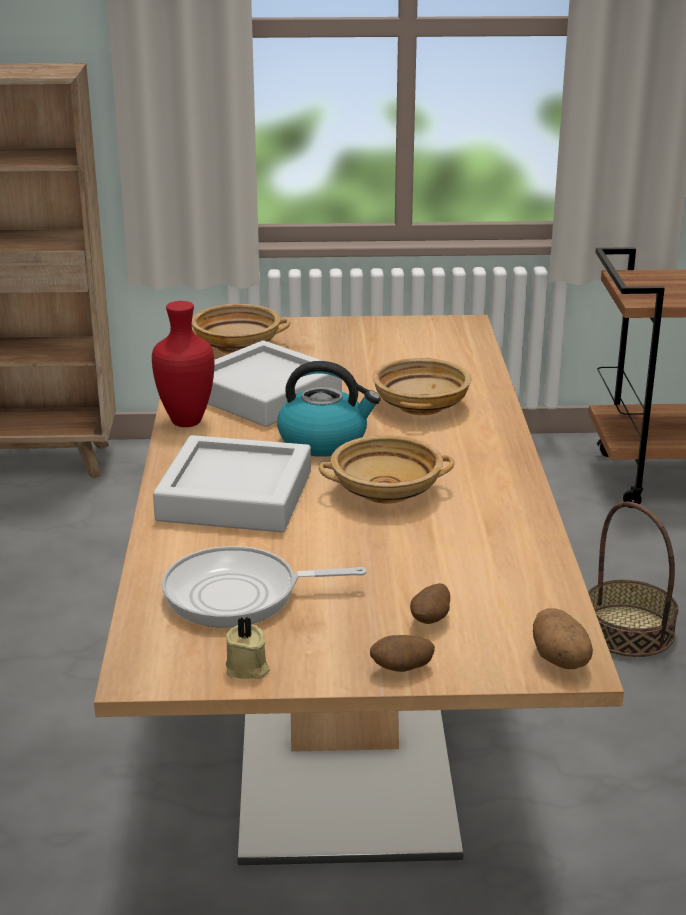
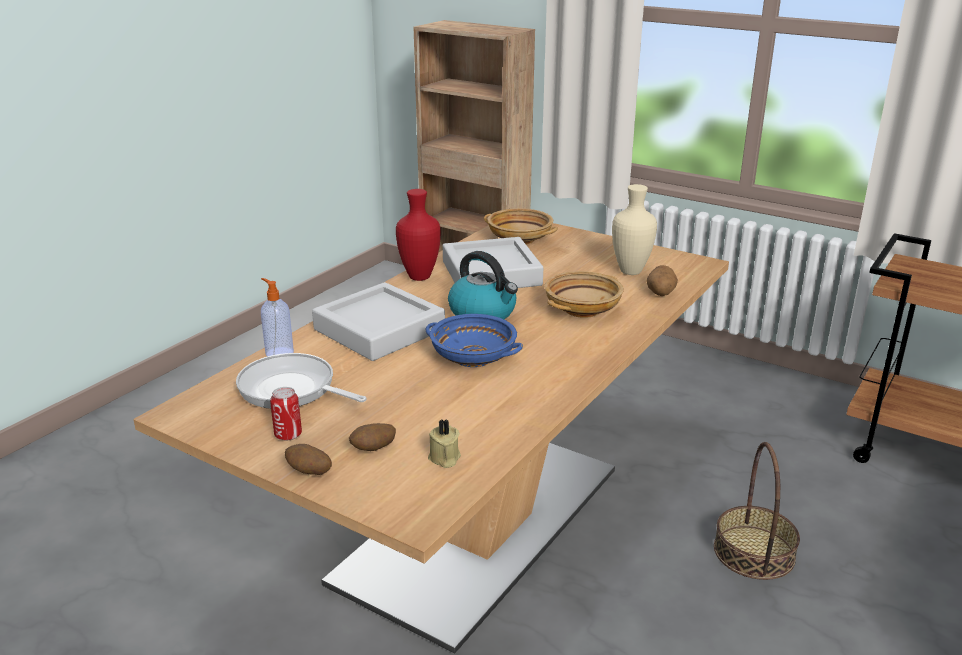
camera: 35 degrees right, 0 degrees up
(155, 561) = (279, 352): none -> soap dispenser
(247, 669) = (230, 434): beige candle -> beige candle (444, 458)
(316, 643) = (288, 435): none -> can
(385, 491) = (472, 357): beige bowl -> blue bowl
(411, 351) = (631, 272): none -> beige vase
(561, 661) = (413, 511): potato -> potato (660, 293)

